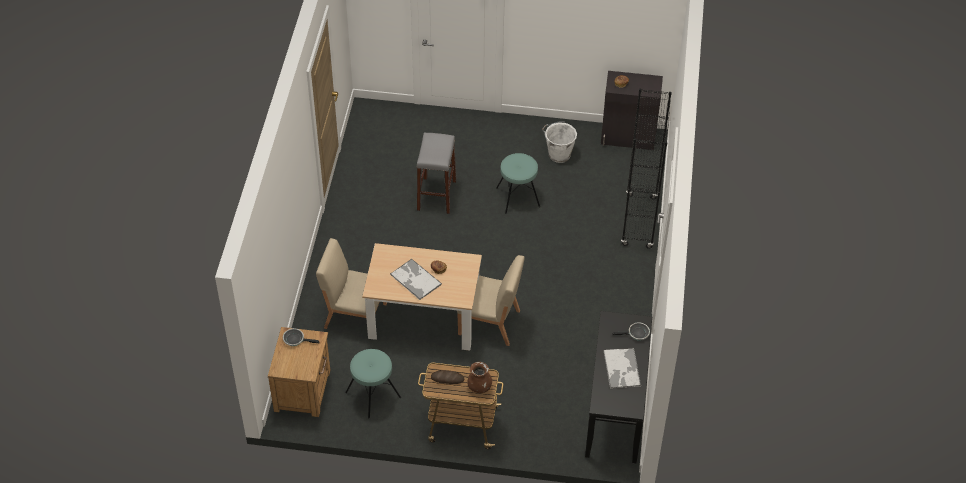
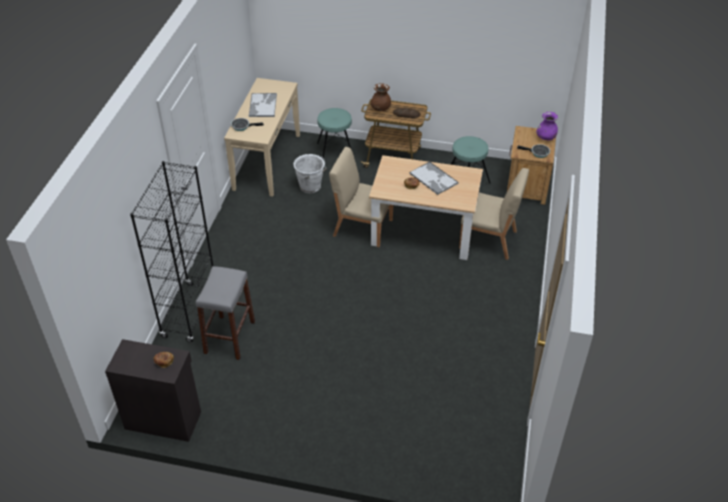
camera: 175 degrees left, 5 degrees down
(282, 363) = (546, 137): none -> purple vase
(436, 195) = (408, 355): grey stool -> grey stool (229, 337)
(518, 197) = (315, 348): turquoise stool -> turquoise stool (335, 151)
(558, 154) = (256, 400): white bucket -> white bucket (311, 187)
(616, 409) = (266, 161): black console table -> beige console table

